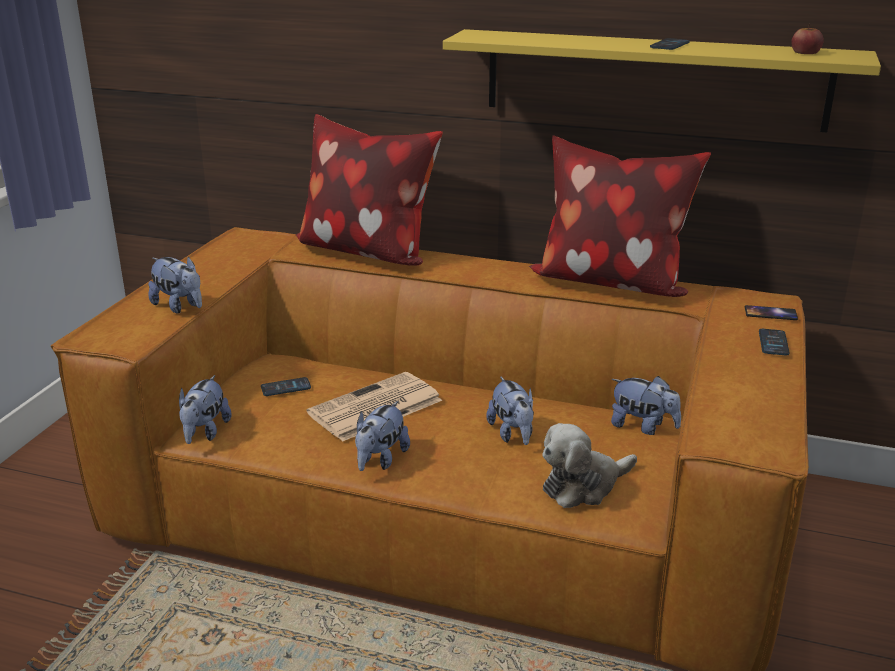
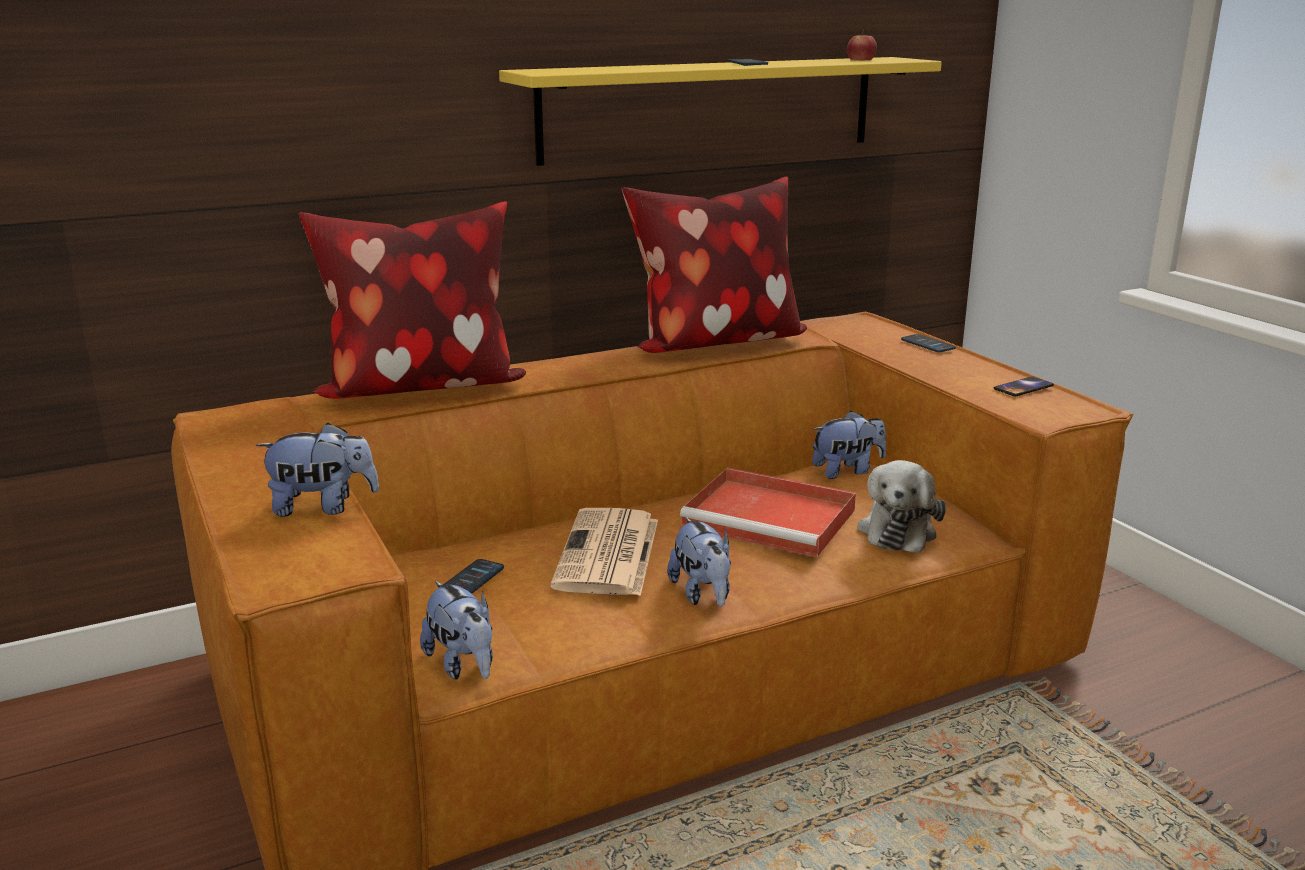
camera: 45 degrees left, 5 degrees down
(512, 434) = (772, 518): plush toy -> red tray
(770, 313) = (878, 327): phone -> phone (1023, 387)

